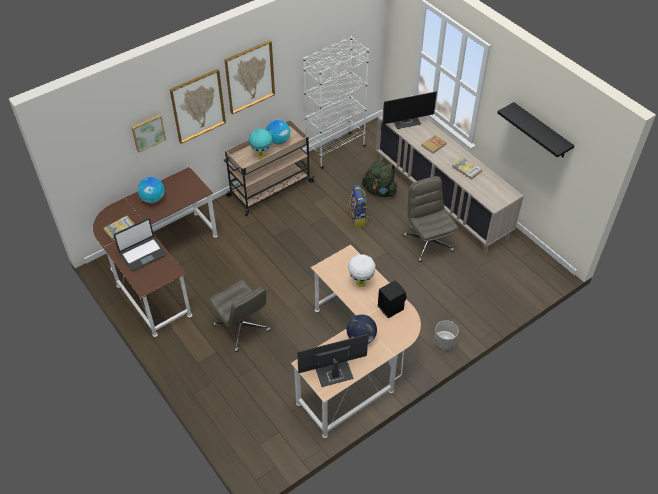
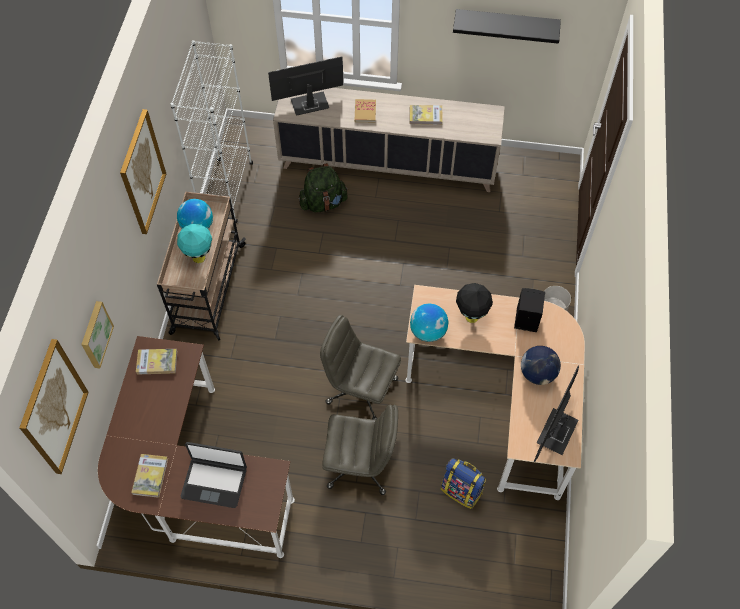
camera: 45 degrees left, 10 degrees up
(142, 254) = (214, 482): laptop -> laptop turned 90 degrees clockwise
(153, 199) = (144, 408): globe -> globe (428, 331)
(183, 184) = (157, 362): none -> book
(198, 106) = (119, 254): picture -> picture (53, 408)
(358, 218) = (336, 249): backpack -> backpack (462, 490)
(361, 282) = (471, 317): white table lamp -> black table lamp
(406, 121) = (309, 104): monitor -> monitor turned 135 degrees counterclockwise
(427, 243) = (429, 223): grey office chair -> grey office chair (361, 390)

